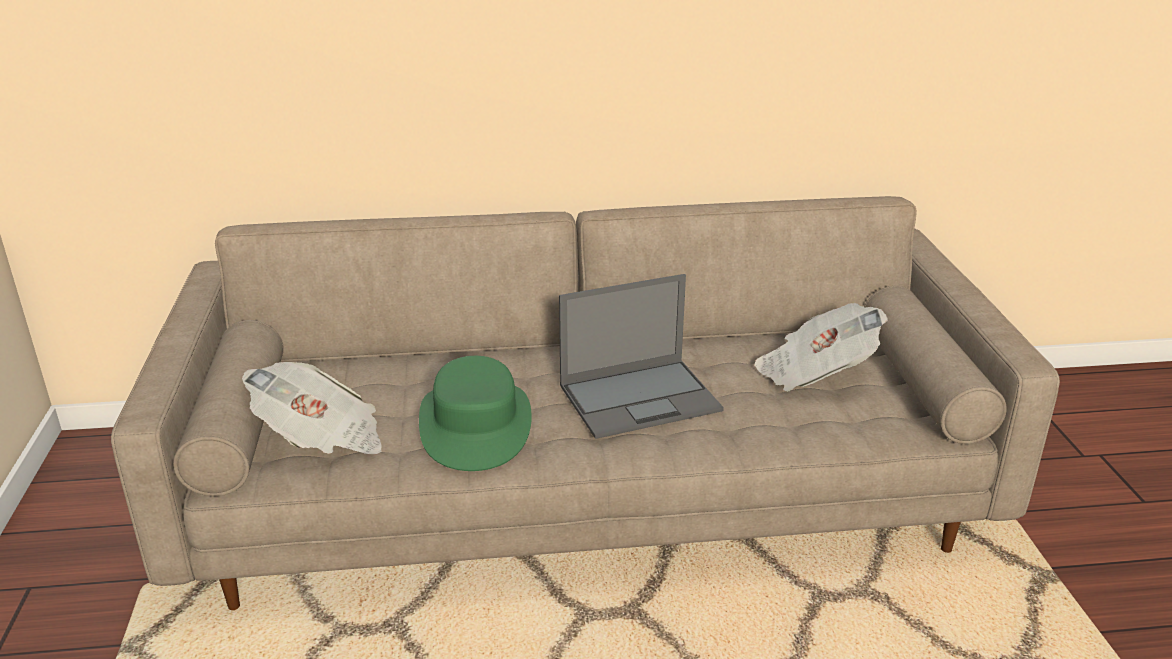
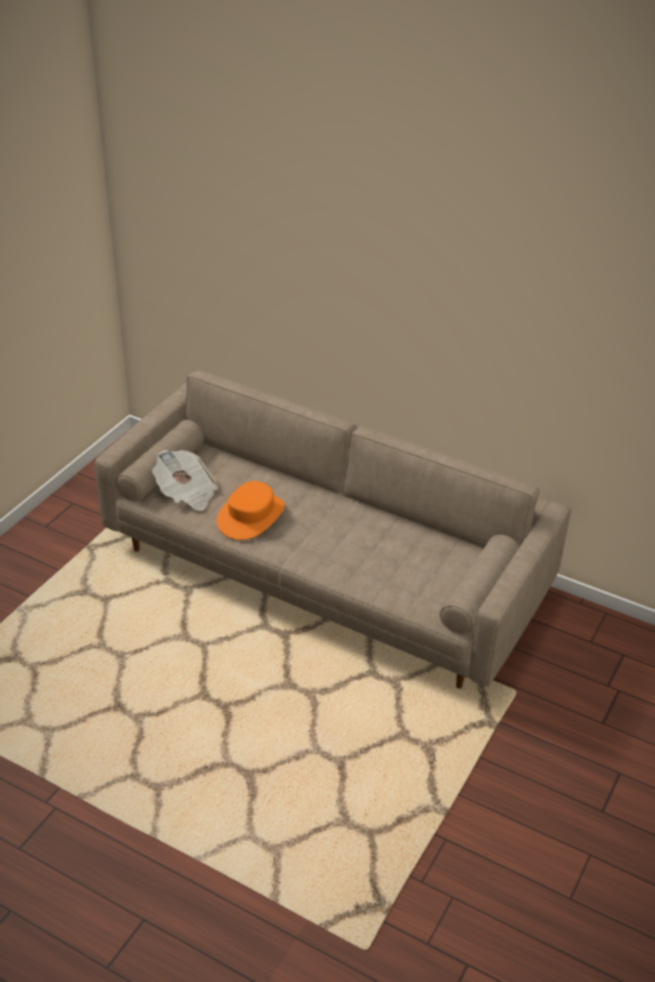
camera: 35 degrees right, 10 degrees up
(476, 425) = (251, 516): green hat -> orange hat
(641, 397) = (335, 536): laptop -> none
(815, 373) = (432, 564): newspaper -> none

